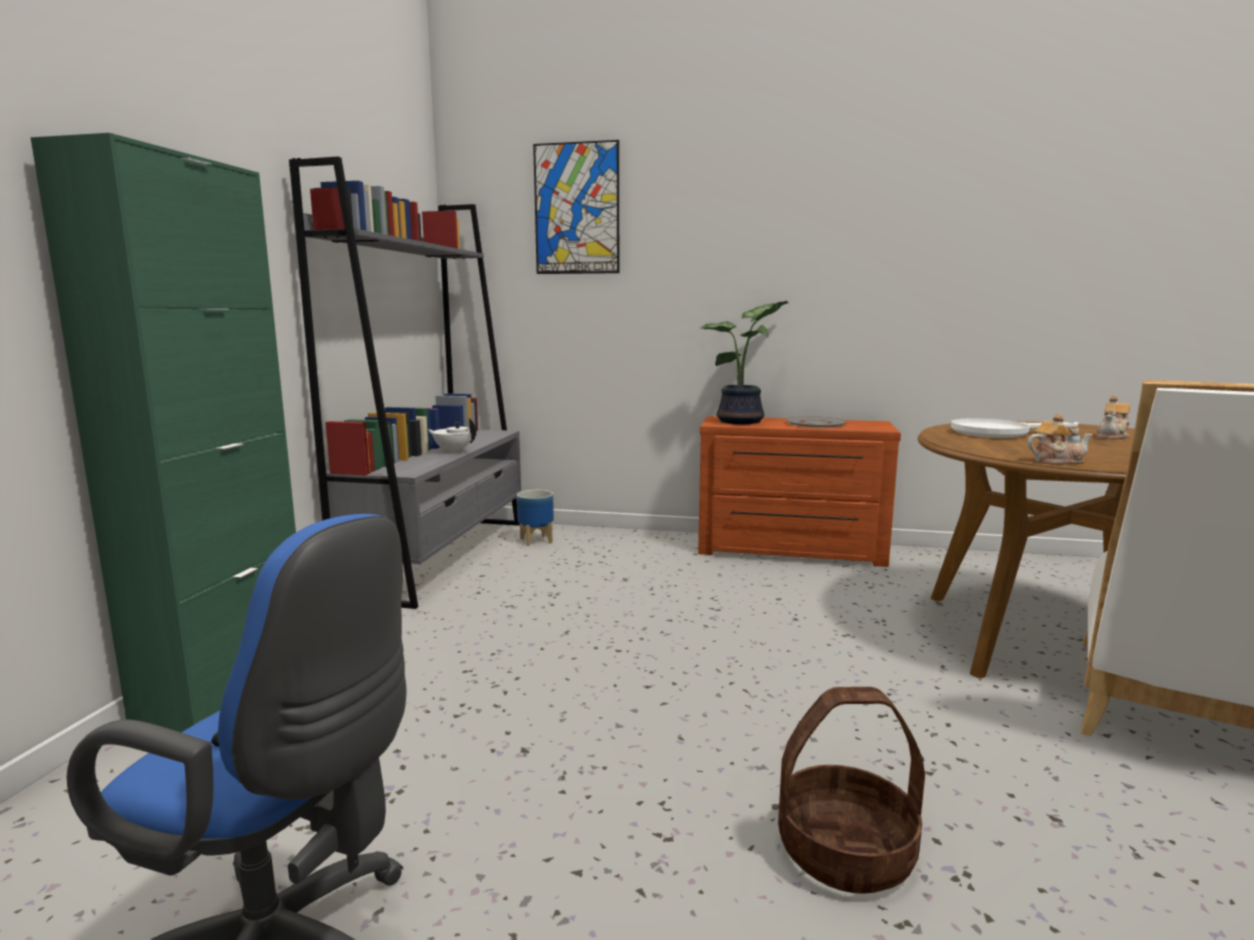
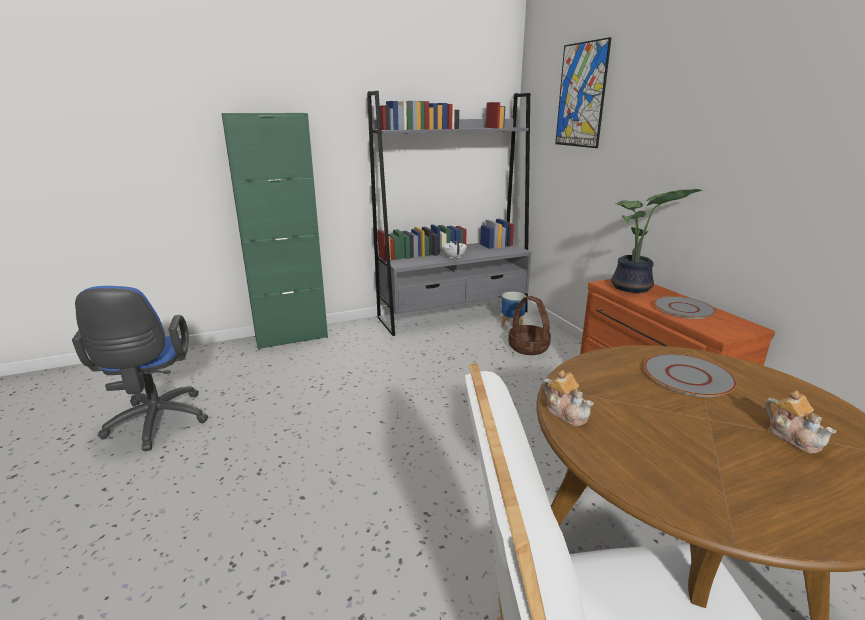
camera: 55 degrees right, 10 degrees up
(846, 850) = (278, 531): basket -> basket (529, 347)
(998, 432) = (687, 376): white frying pan -> grey plate
(1112, 436) = (793, 437): teapot -> teapot turned 120 degrees counterclockwise

